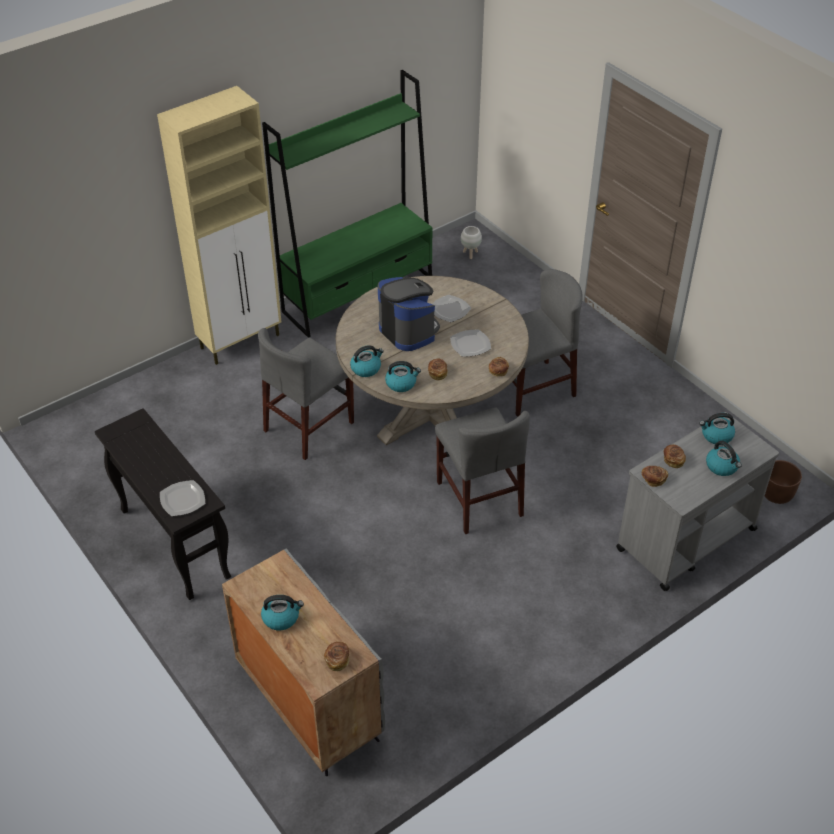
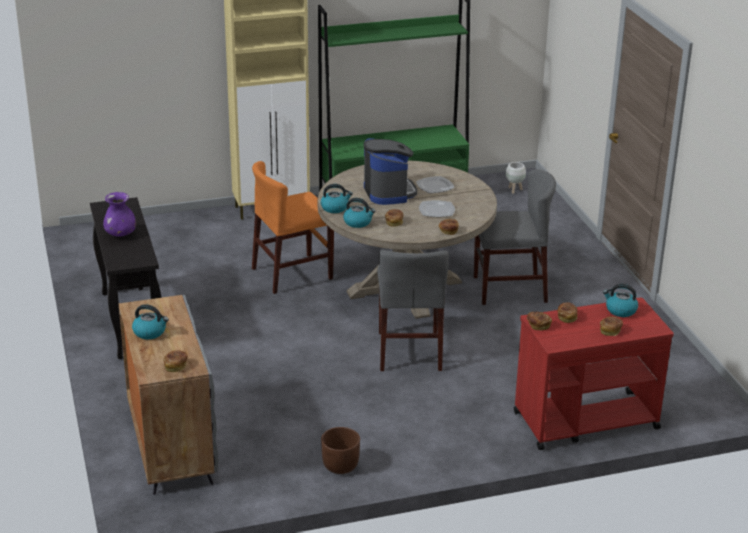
camera: 20 degrees right, 15 degrees down
(156, 470) = (120, 234): none -> purple vase
(183, 499) = (128, 254): plate -> none
(309, 426) = (292, 273): grey chair -> orange chair
(685, 539) = (584, 420): grey cart -> red cart
(722, 466) = (610, 331): kettle -> bread
(776, 494) = (698, 410): brown planter -> brown planter (340, 465)

